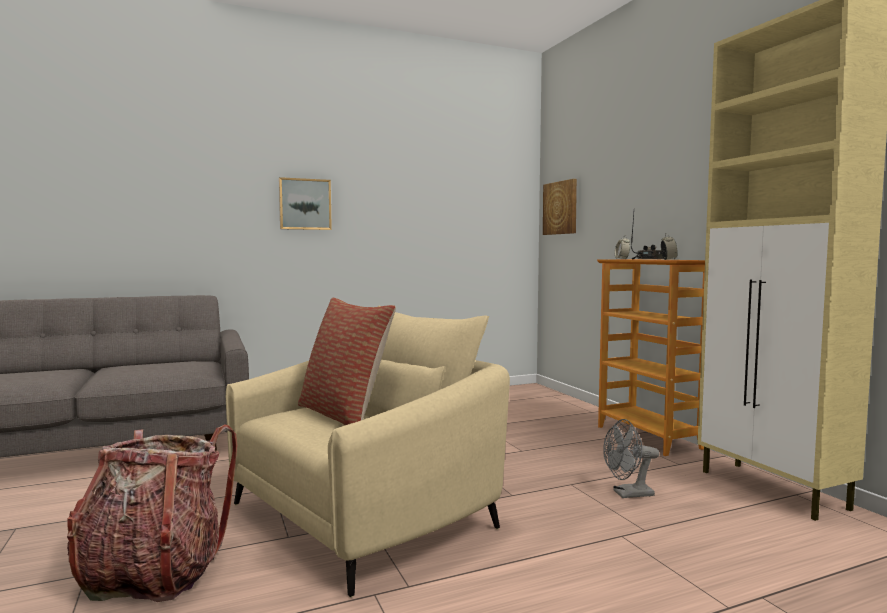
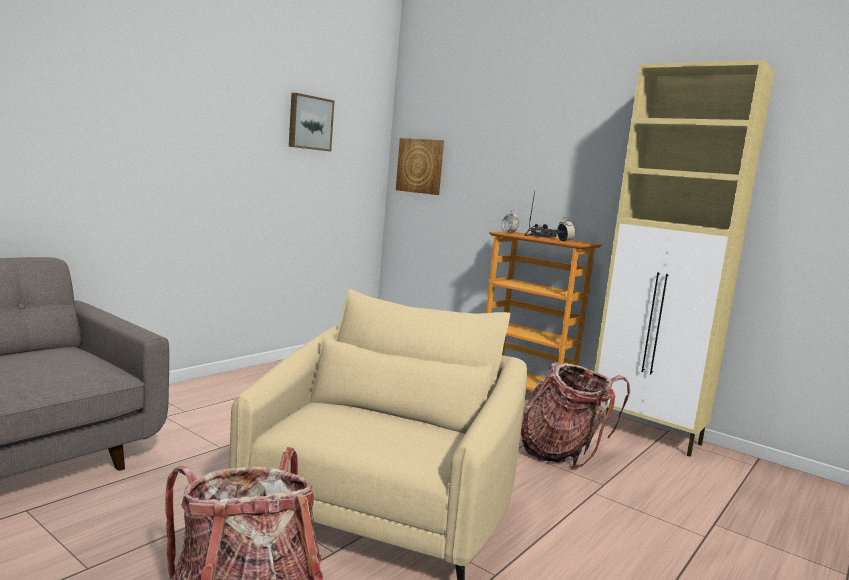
camera: 30 degrees left, 5 degrees up
(305, 204) = (164, 140): picture -> picture (309, 123)
(344, 415) = (369, 416): pillow -> none
(627, 494) = (562, 453): grey fan -> backpack

